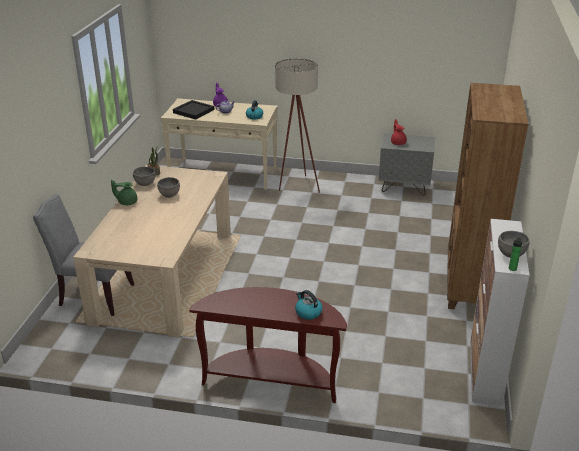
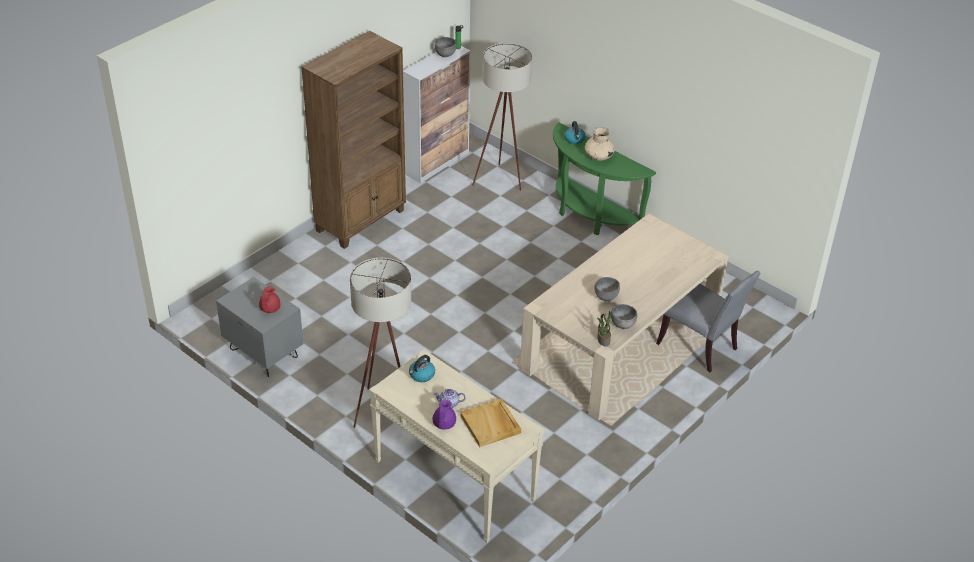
camera: 150 degrees left, 10 degrees up
(127, 202) = (654, 304): green teapot -> none
(193, 111) = (491, 424): black tray -> beige tray
(265, 303) = (598, 156): none -> beige vase
(272, 380) = (590, 215): brown console table -> green console table
(396, 379) = (502, 182): none -> beige floor lamp

